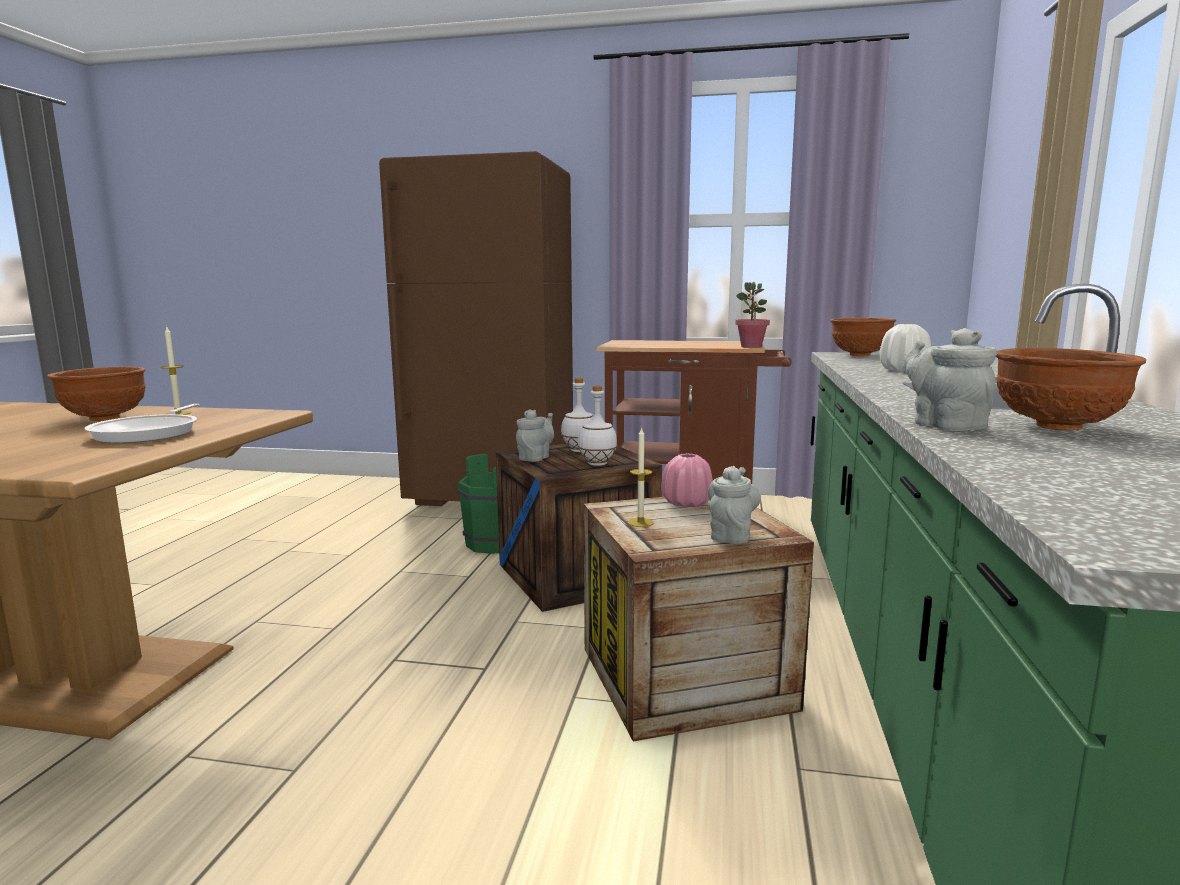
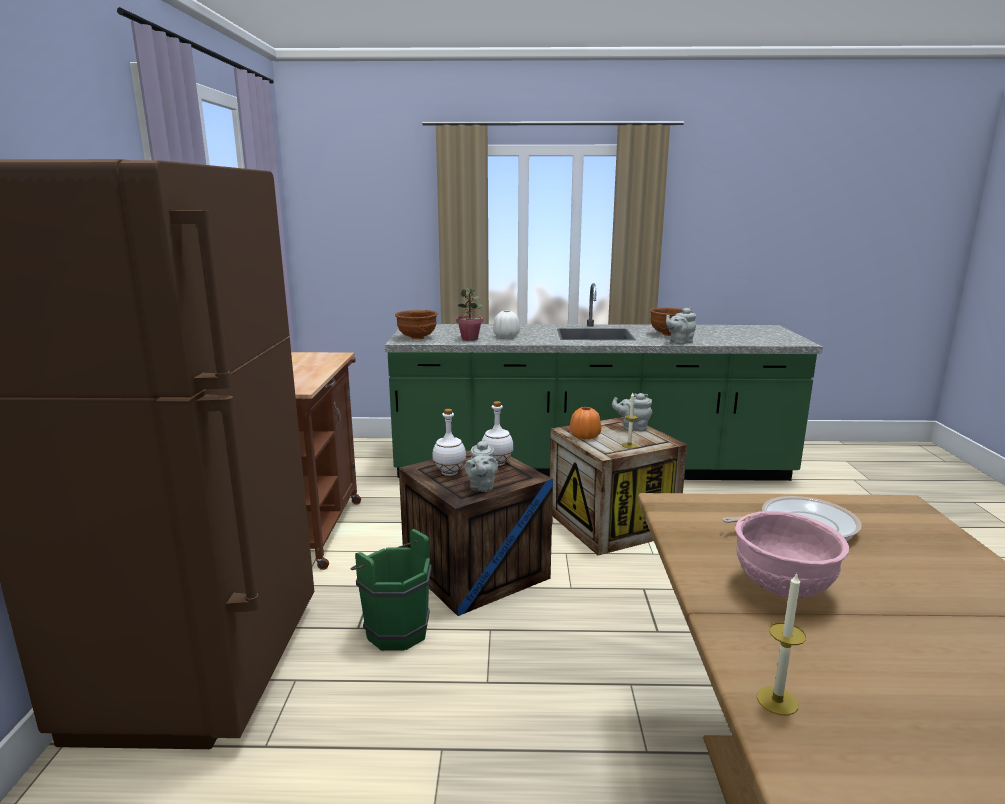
camera: 100 degrees left, 5 degrees up
(104, 418) = (783, 589): brown bowl -> pink bowl
(178, 413) = (716, 554): candle -> candle (777, 700)
(536, 458) = (481, 487): grey teapot -> grey teapot turned 105 degrees counterclockwise
(686, 503) = (585, 436): pink vase -> orange vase
(751, 346) = (336, 354): potted plant -> potted plant (470, 339)

